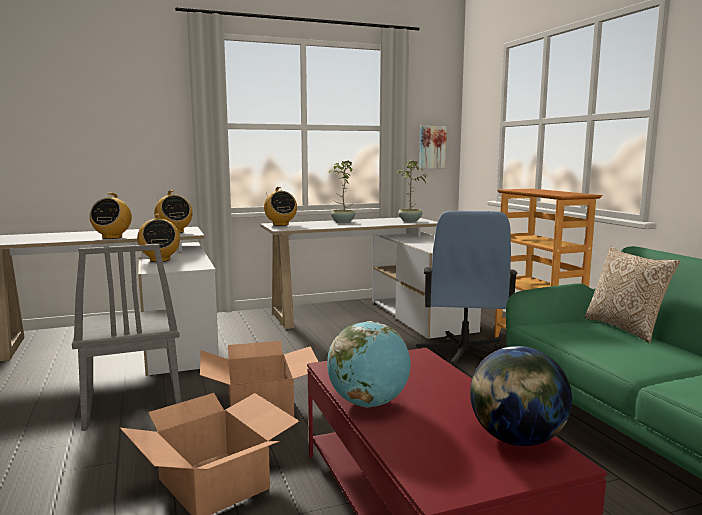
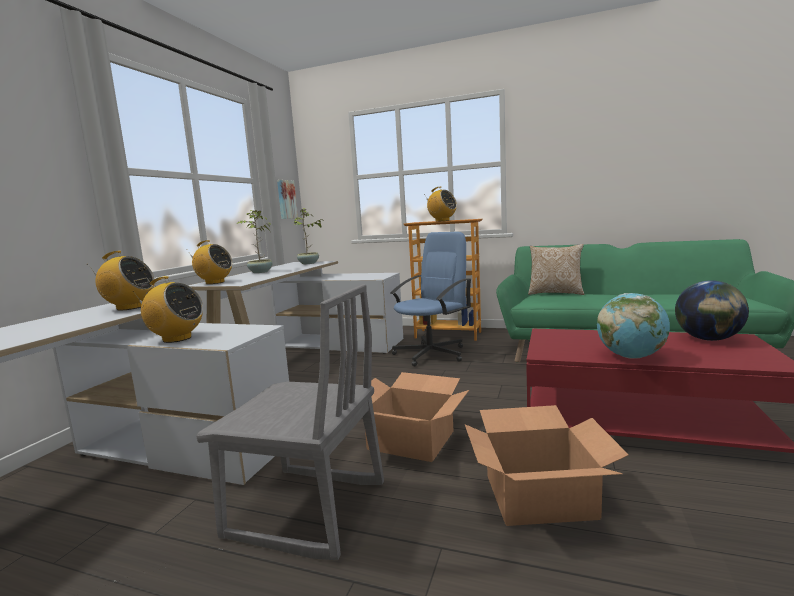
camera: 50 degrees left, 0 degrees up
(112, 237) = (66, 328): radio -> radio (442, 221)
(463, 357) = (431, 354): blue office chair -> blue office chair turned 90 degrees counterclockwise

